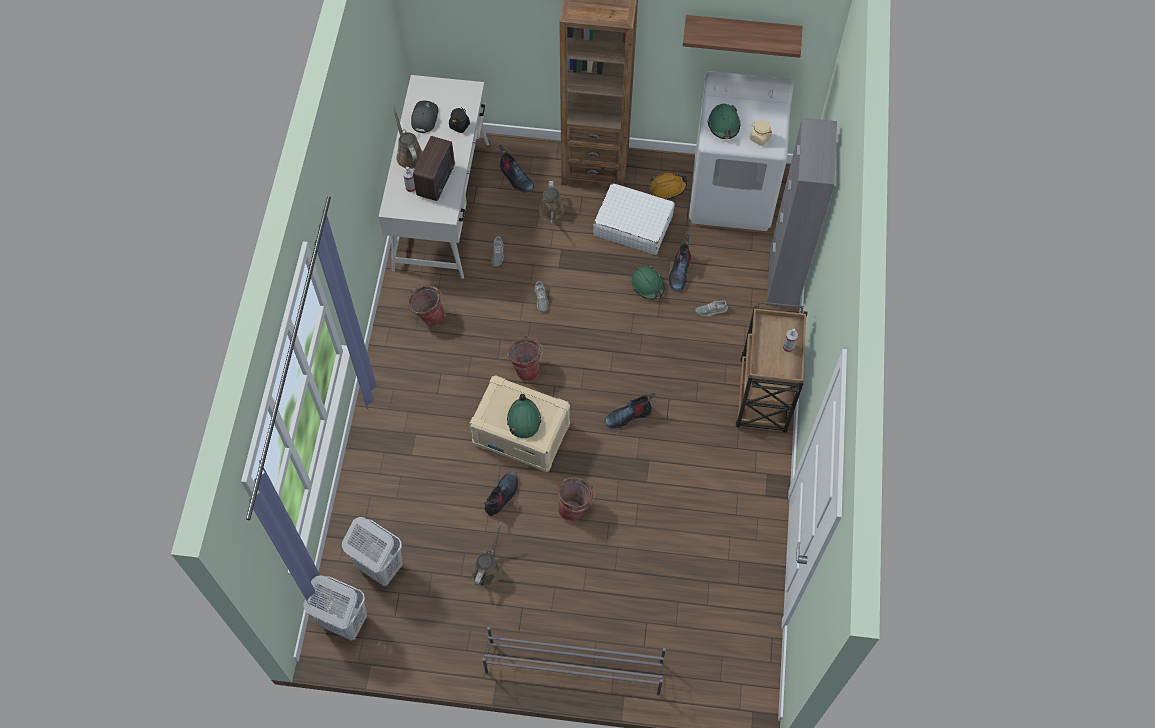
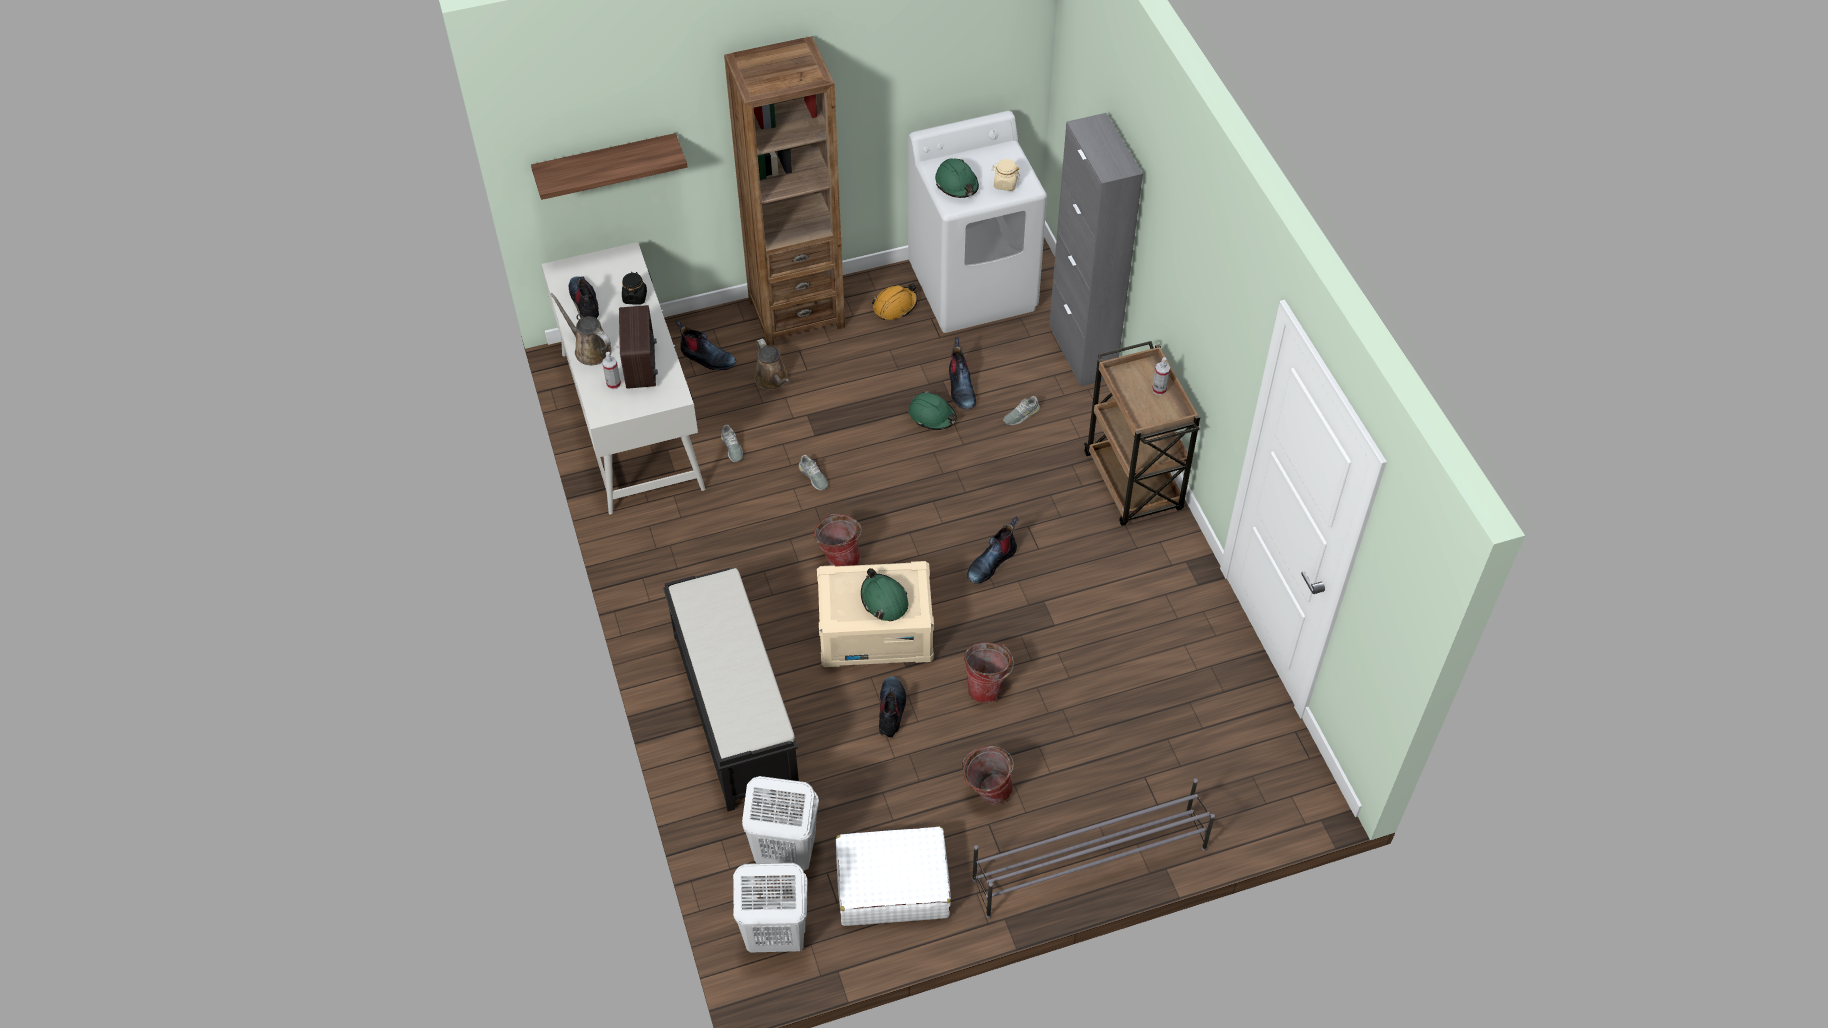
camera: 25 degrees left, 10 degrees down
(399, 449) = (734, 710): none -> black bench
(424, 118) = (586, 304): grey cap -> boot
(428, 315) = (684, 547): bucket -> bucket (986, 791)
(487, 569) = (921, 798): brown watering can -> none
(633, 225) = (877, 359): white suitcase -> white suitcase (892, 884)
(742, 31) = (940, 66): shelf -> shelf (606, 164)

